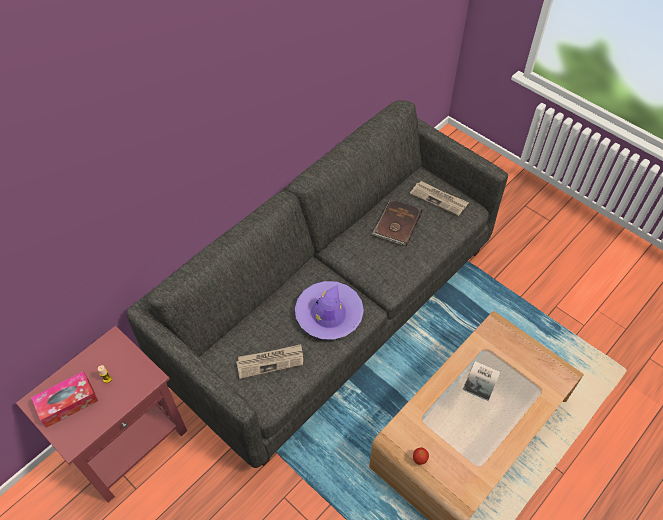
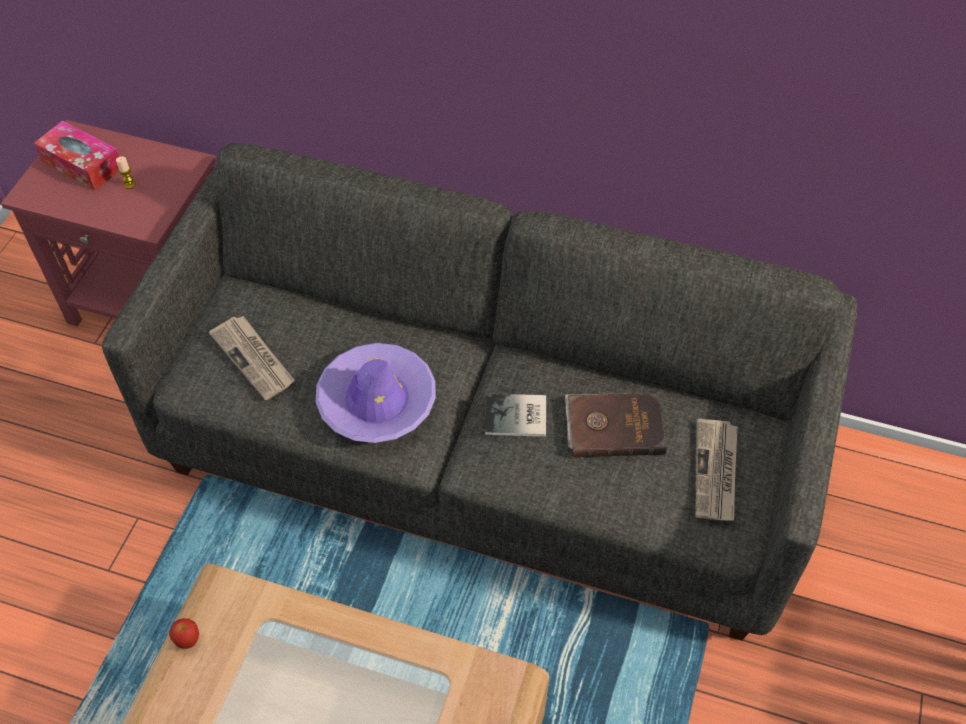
camera: 65 degrees right, 0 degrees up
(482, 380) = (378, 694): book -> book (517, 417)

